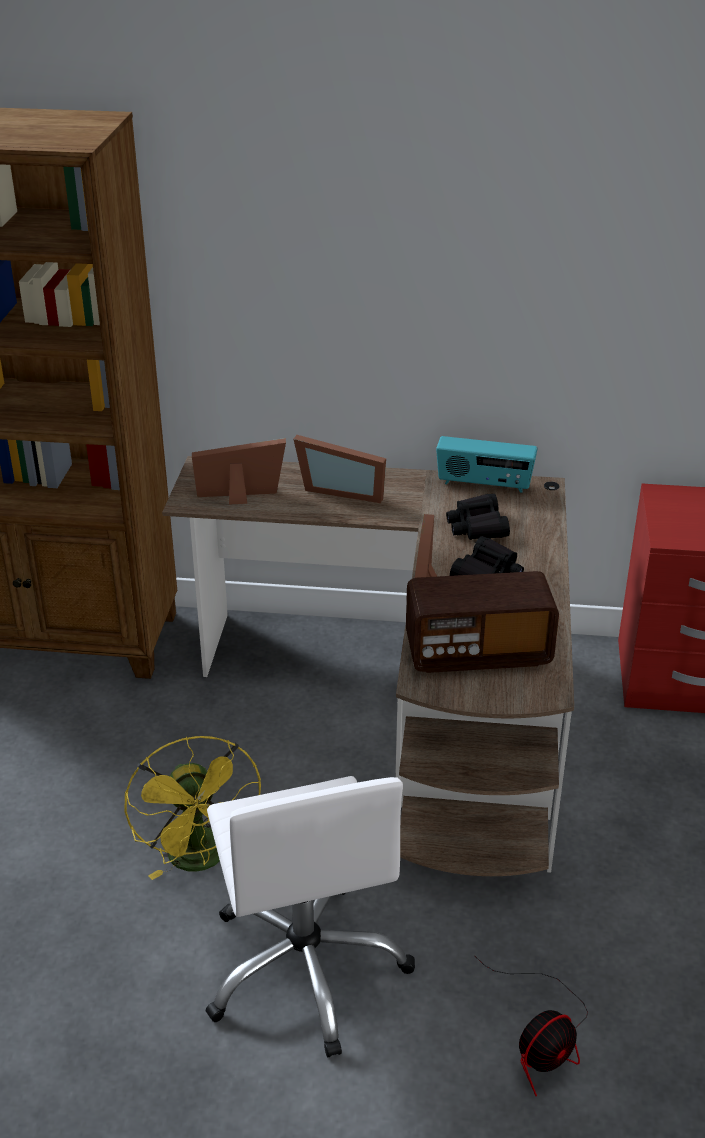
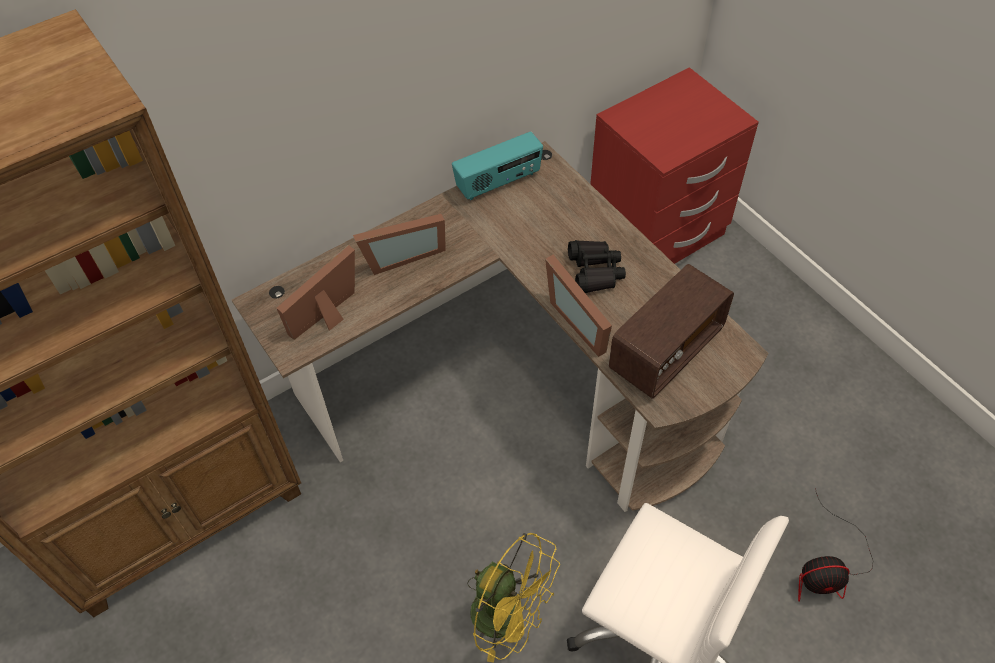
camera: 40 degrees left, 20 degrees up
(477, 526) = (538, 228): black binoculars -> none
(543, 1039) = (827, 569): fan -> fan turned 75 degrees clockwise

